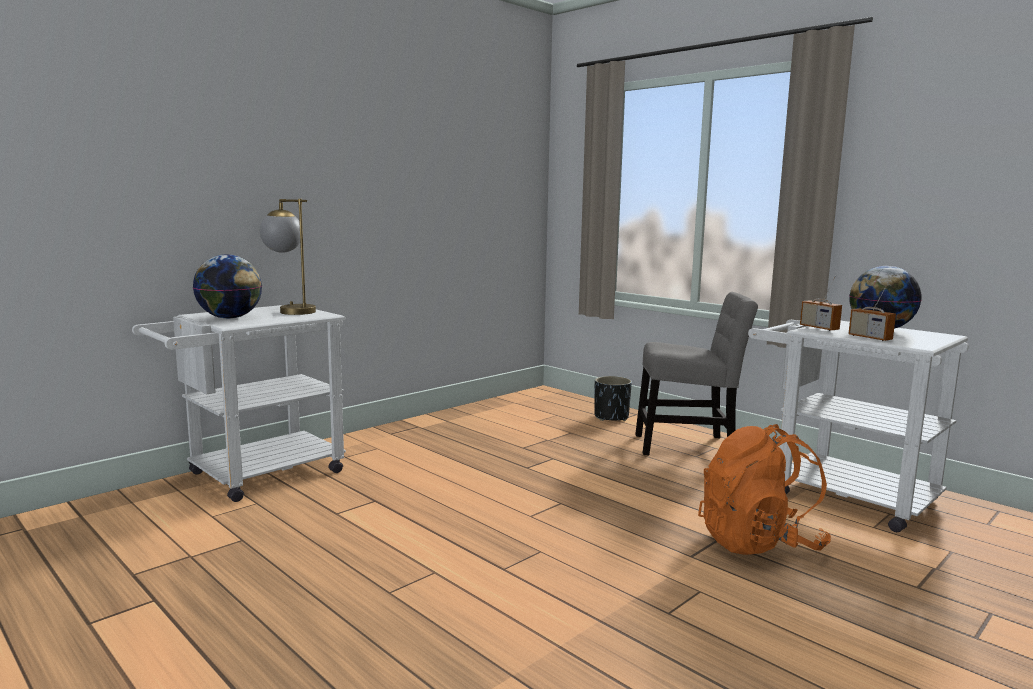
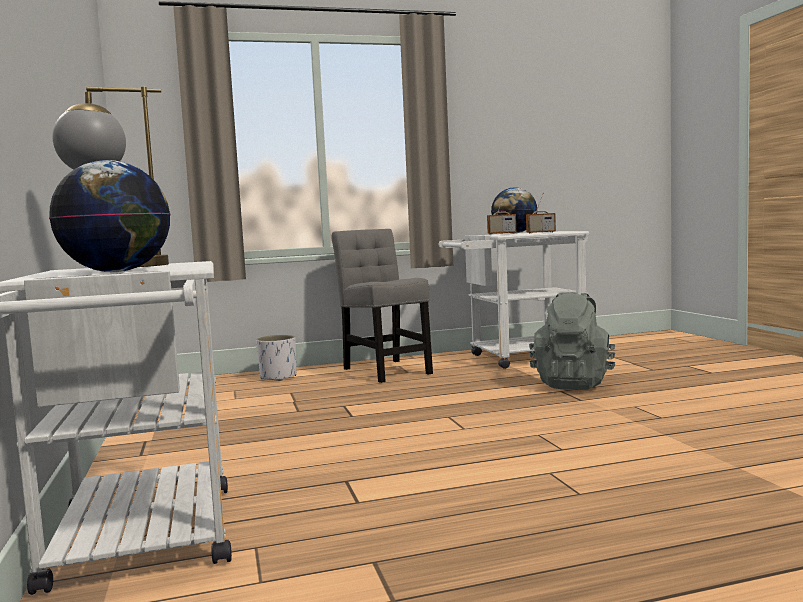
camera: 60 degrees left, 5 degrees down
(611, 417) = (278, 377): black planter -> white planter
(689, 446) = (385, 370): grey chair -> grey chair turned 60 degrees counterclockwise
(759, 542) = (573, 384): orange backpack -> grey backpack

